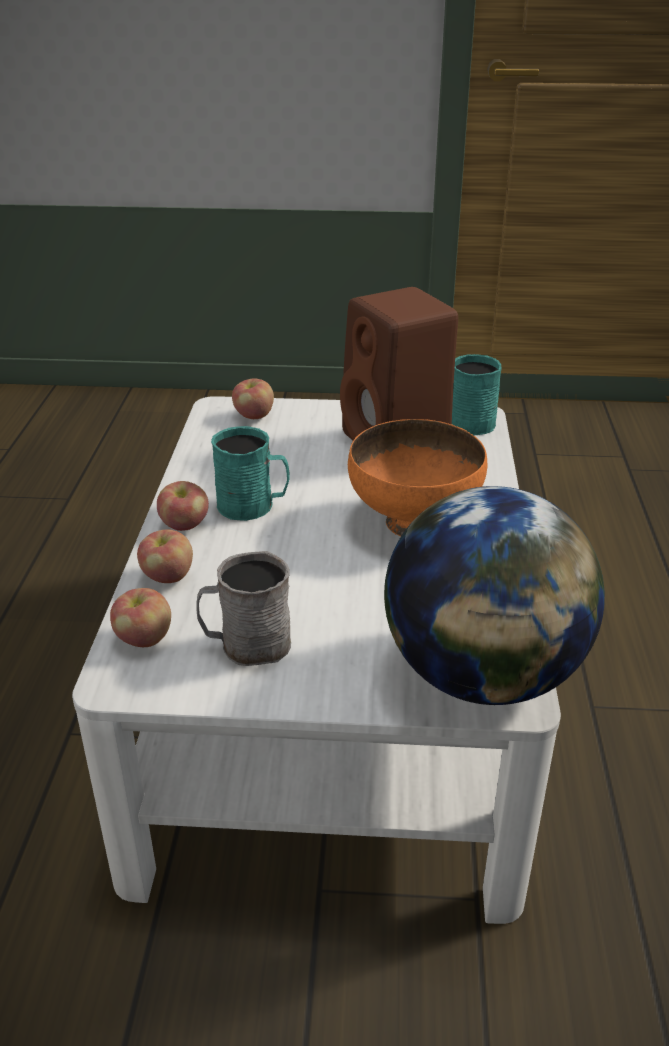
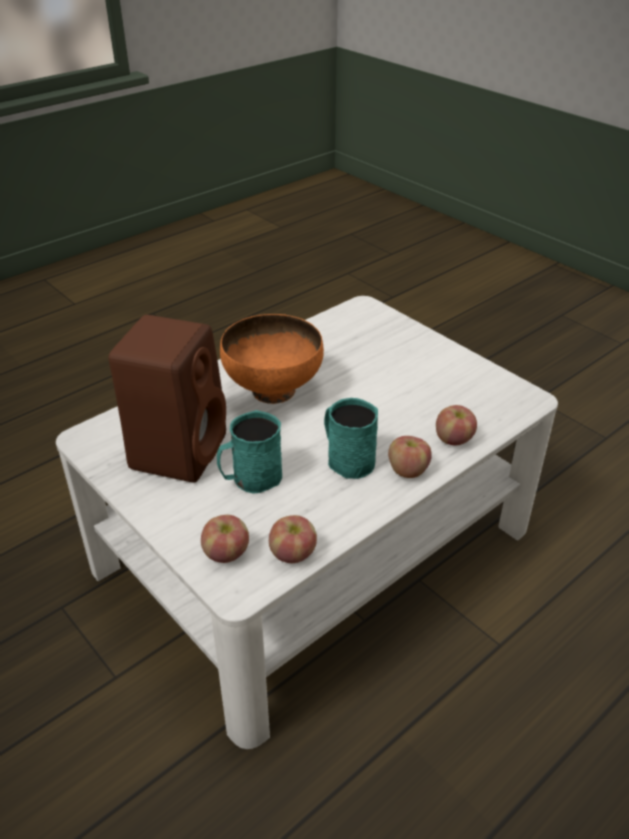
camera: 135 degrees left, 5 degrees up
(144, 639) = (499, 411): apple -> apple (293, 554)
(246, 645) = (449, 381): grey mug -> none
(473, 420) = (99, 435): turquoise mug -> turquoise mug (251, 479)
(482, 675) = (363, 318): globe -> none

